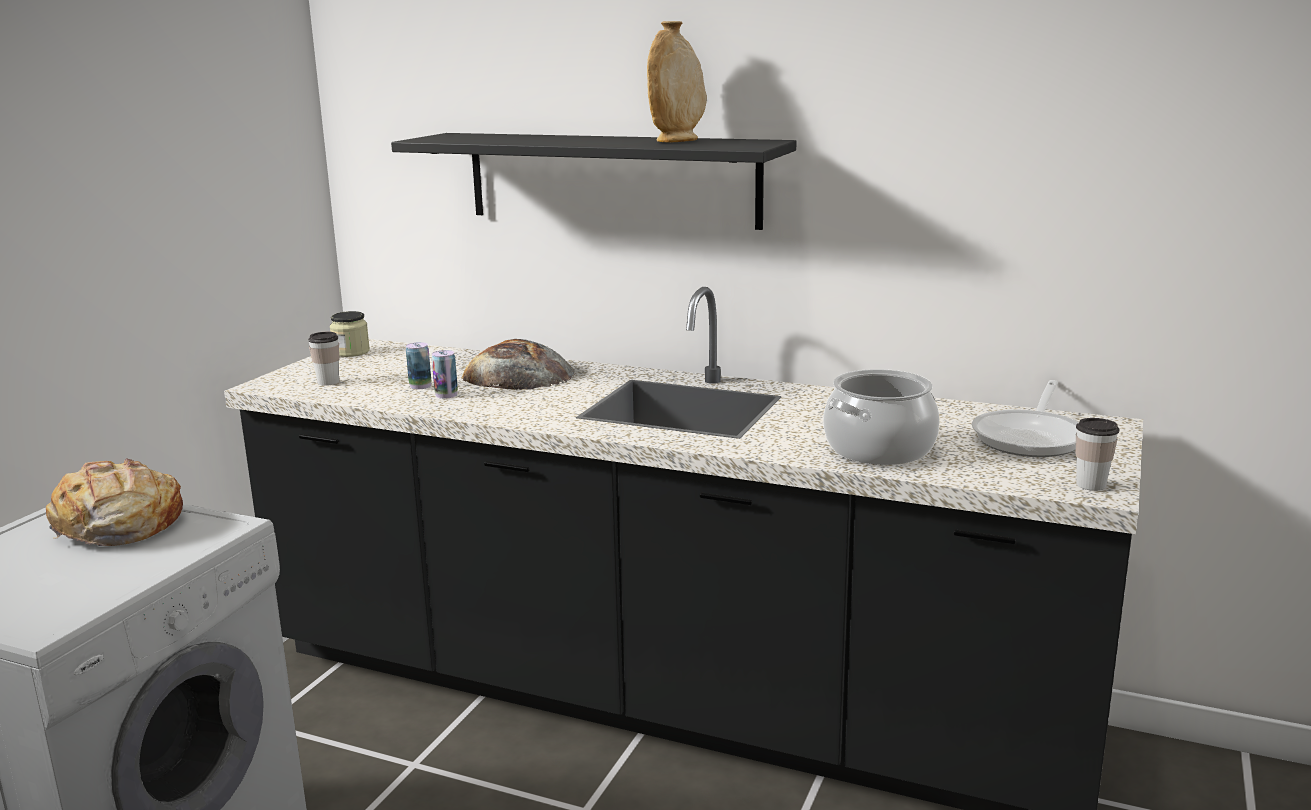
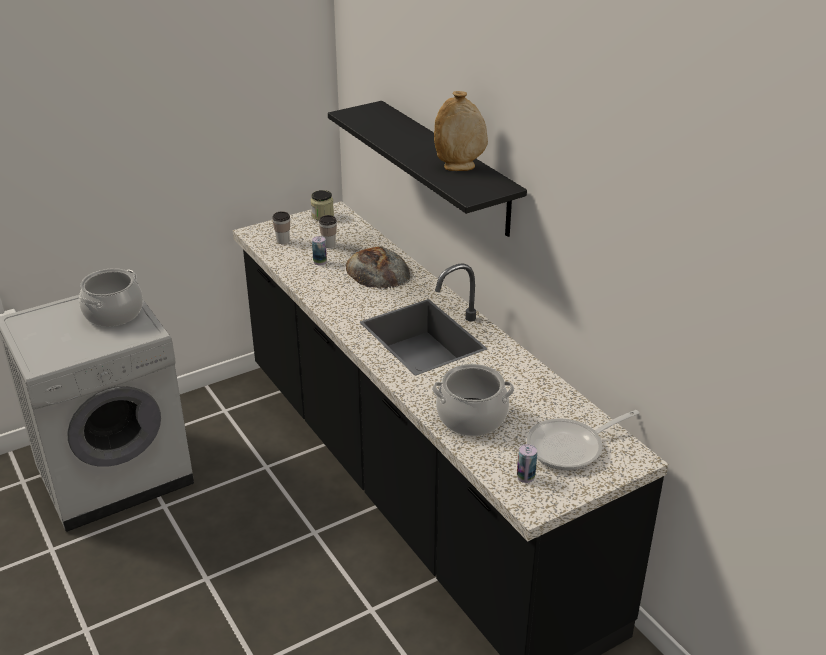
camera: 35 degrees right, 15 degrees up
(117, 525) = (114, 313): bread -> cooking pot
(446, 395) = (322, 275): can -> can (525, 477)
(1091, 485) = (537, 499): cup -> cup (329, 245)

